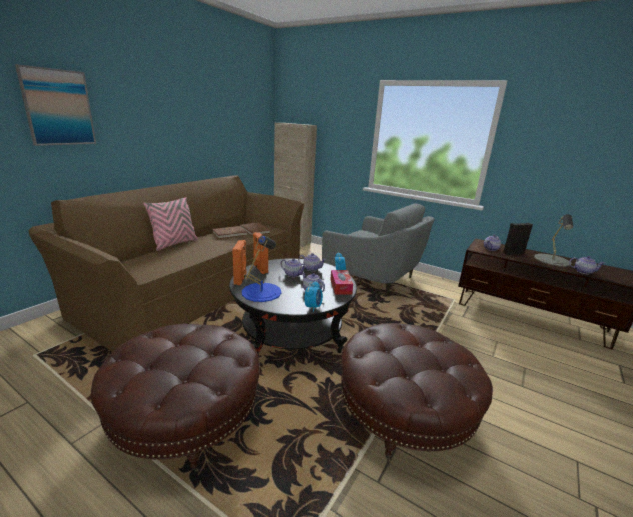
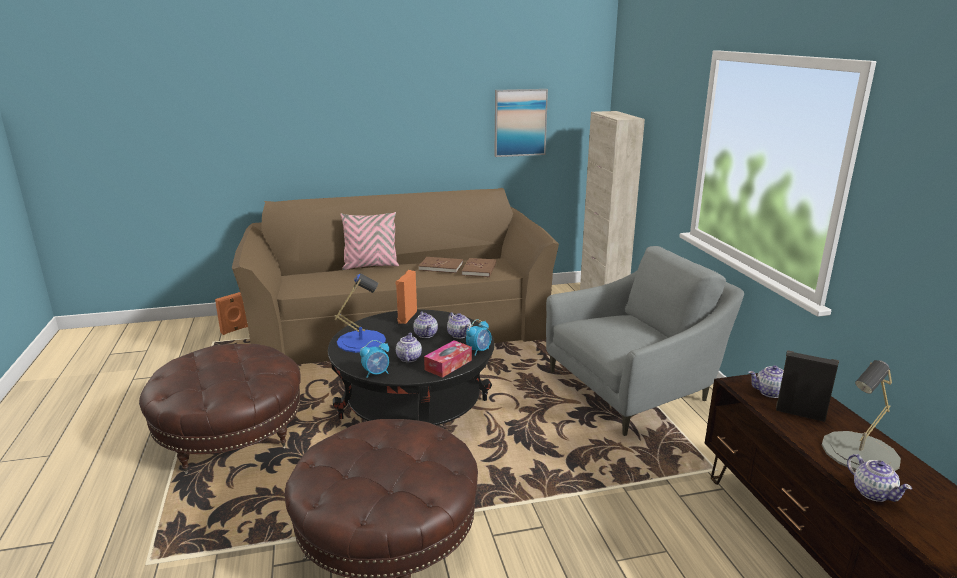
camera: 45 degrees right, 0 degrees up
(58, 107) = (288, 109): picture -> picture (520, 122)
(240, 279) = (368, 322): orange speaker -> orange speaker (234, 330)
(373, 277) = (635, 388): grey armchair -> grey armchair turned 105 degrees counterclockwise

